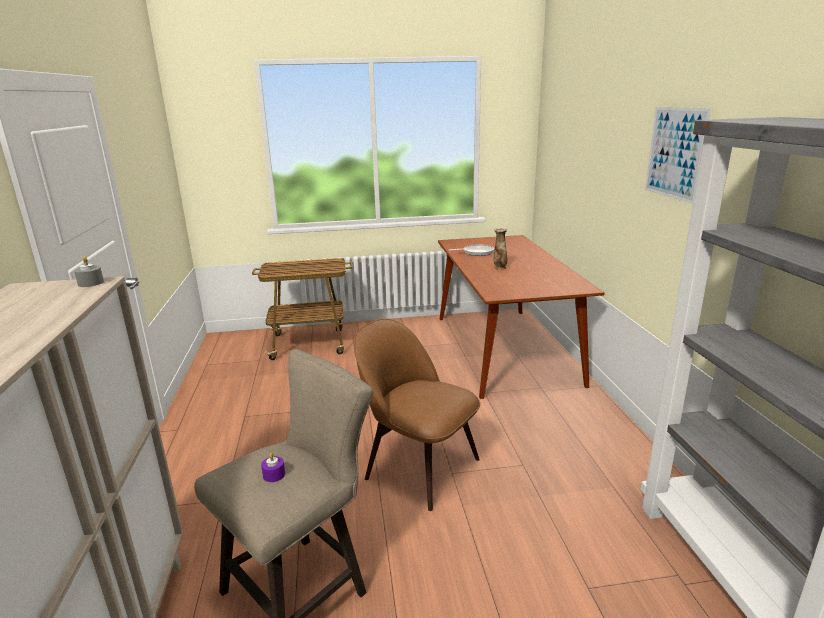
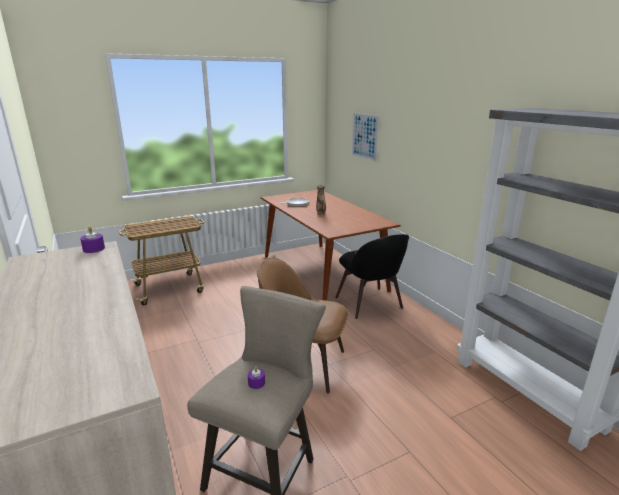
camera: 20 degrees left, 0 degrees up
(91, 283) = (94, 249): grey candle -> purple candle
(549, 401) = (370, 304): none -> black chair
(675, 153) = (450, 129): picture -> picture (364, 136)

